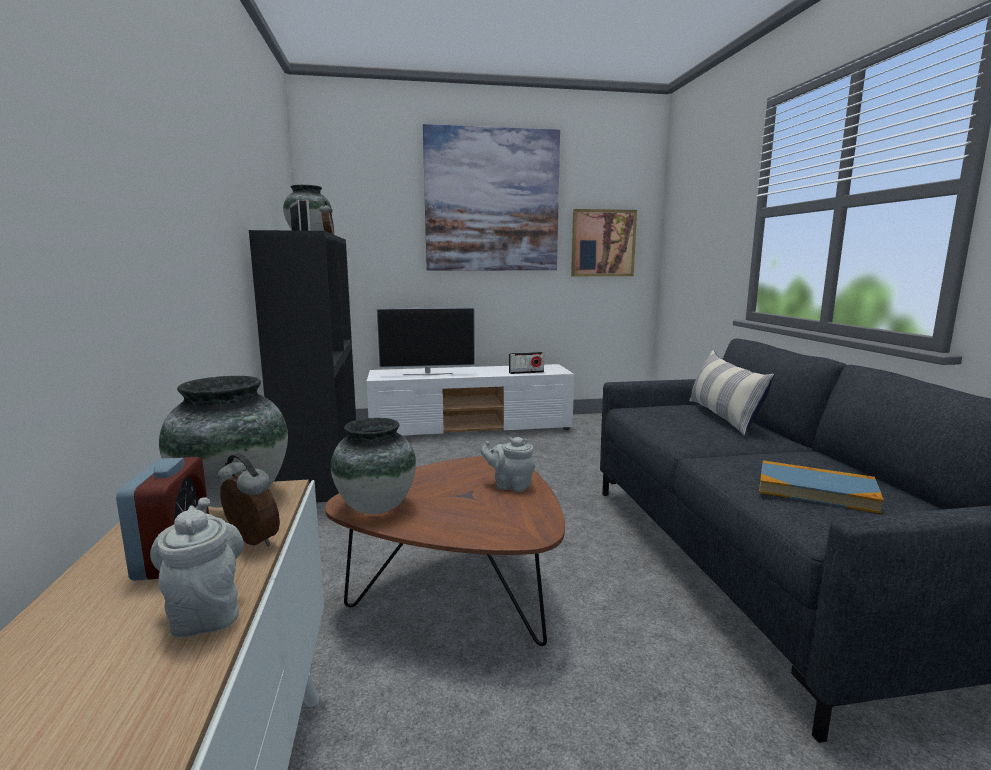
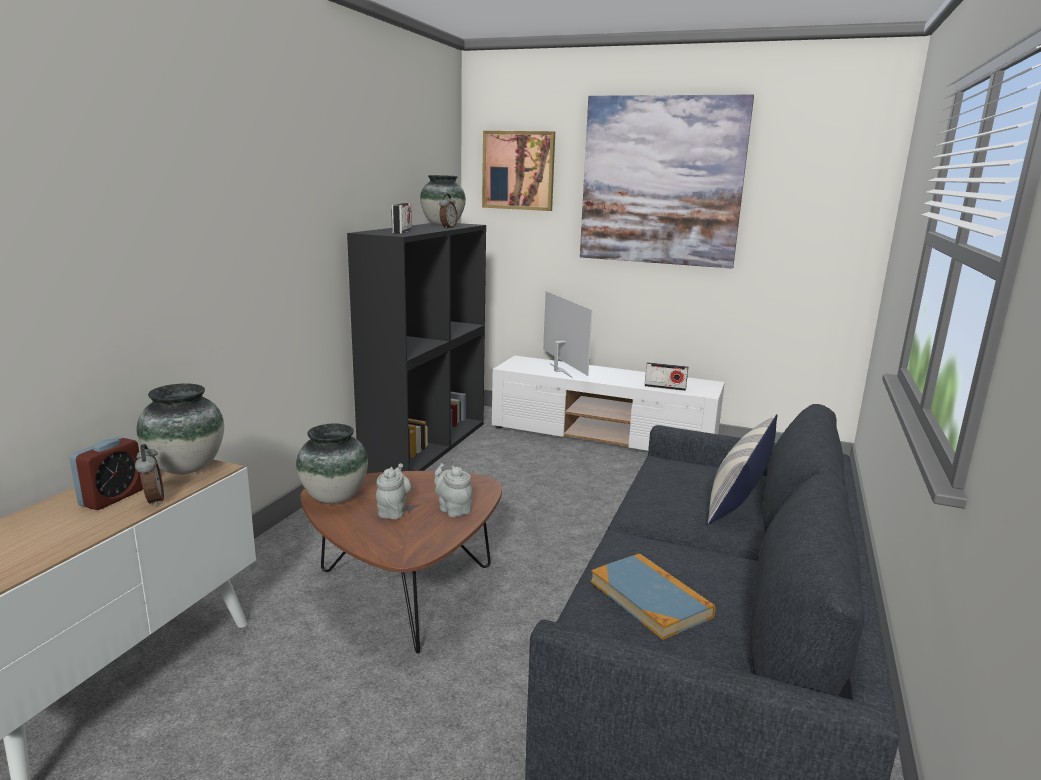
camera: 30 degrees right, 5 degrees up
(205, 611) = (84, 532): grey teapot -> grey teapot (393, 511)
(427, 374) = (559, 371): television -> television turned 135 degrees counterclockwise
(603, 243) = (802, 238): picture -> picture (518, 170)

